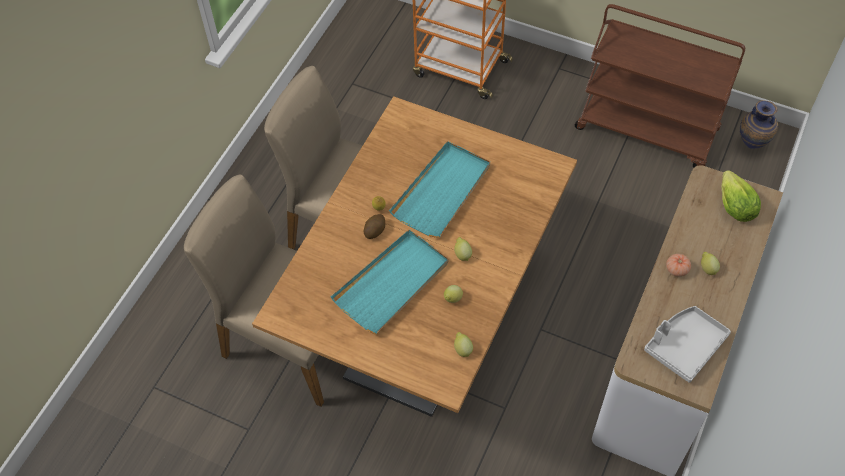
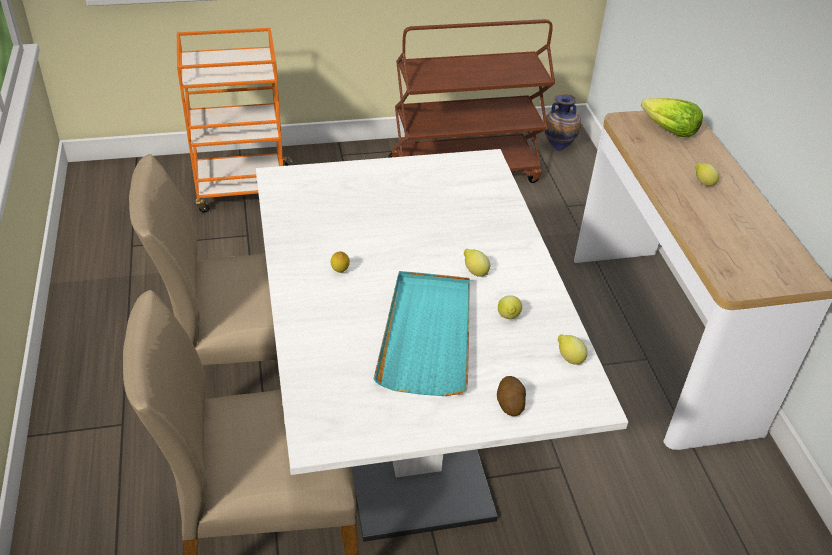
camera: 40 degrees left, 15 degrees down
(375, 230) = (355, 294): potato -> potato (509, 403)
(425, 324) = (407, 432): brown dining table -> white dining table
(442, 191) = (395, 227): turquoise tray -> none
(676, 269) = (680, 195): tomato -> none
(684, 346) = (758, 250): grey tray -> none

